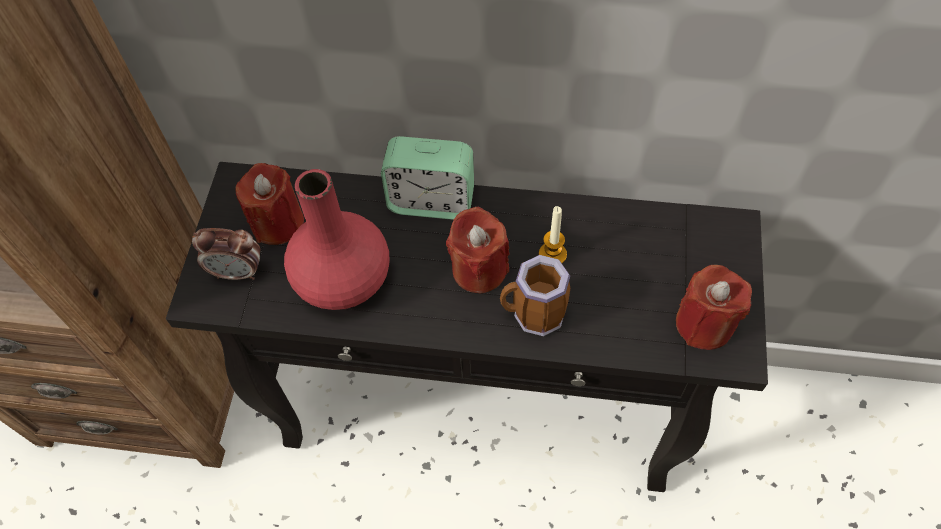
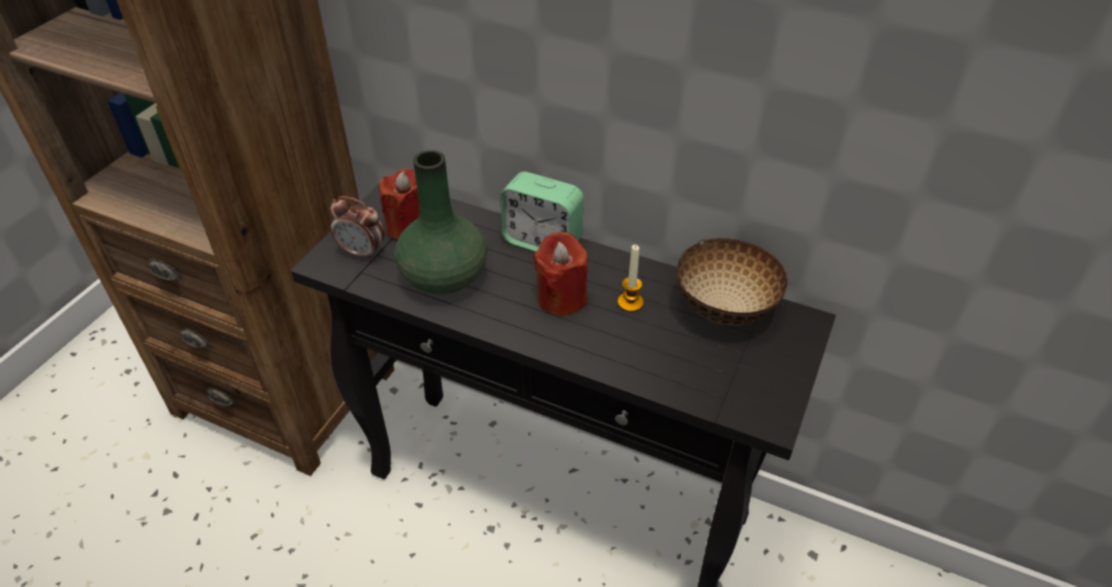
camera: 15 degrees right, 15 degrees down
(343, 277) = (444, 276): red vase -> green vase
(534, 317) = (594, 344): mug -> none
(651, 235) = (726, 309): none -> bowl
(704, 324) = (749, 387): red candle -> none

